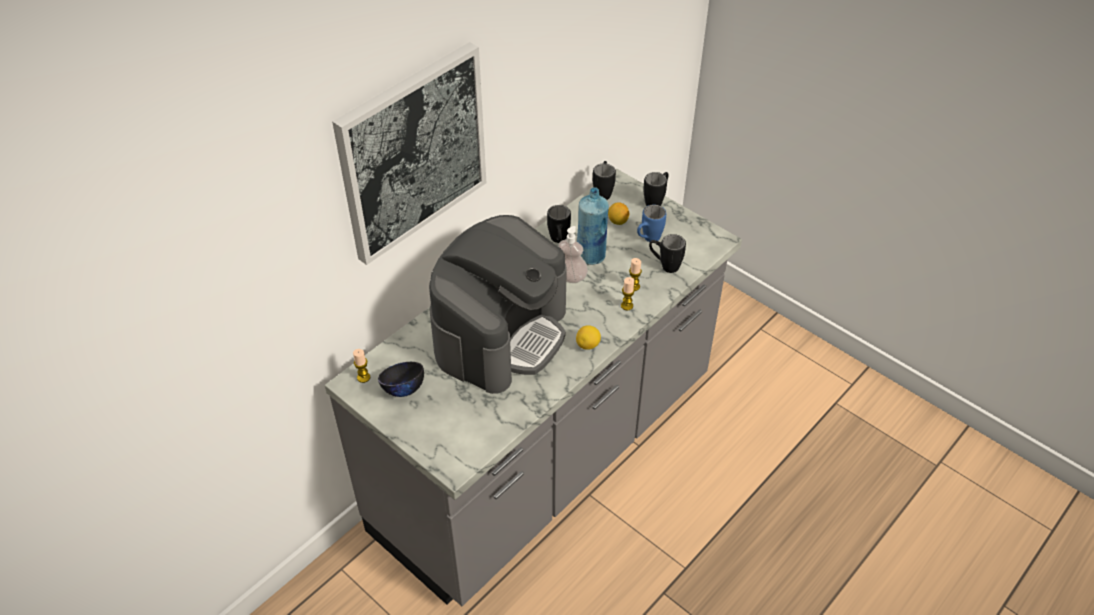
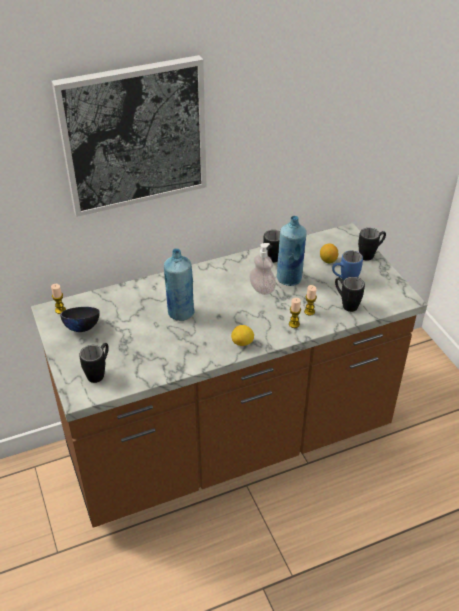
camera: 25 degrees right, 5 degrees down
(501, 334) = (180, 313): coffee machine -> blue bottle
(547, 457) = (229, 444): grey counter -> brown counter
(603, 191) = (330, 236): black mug -> black mug (99, 372)

